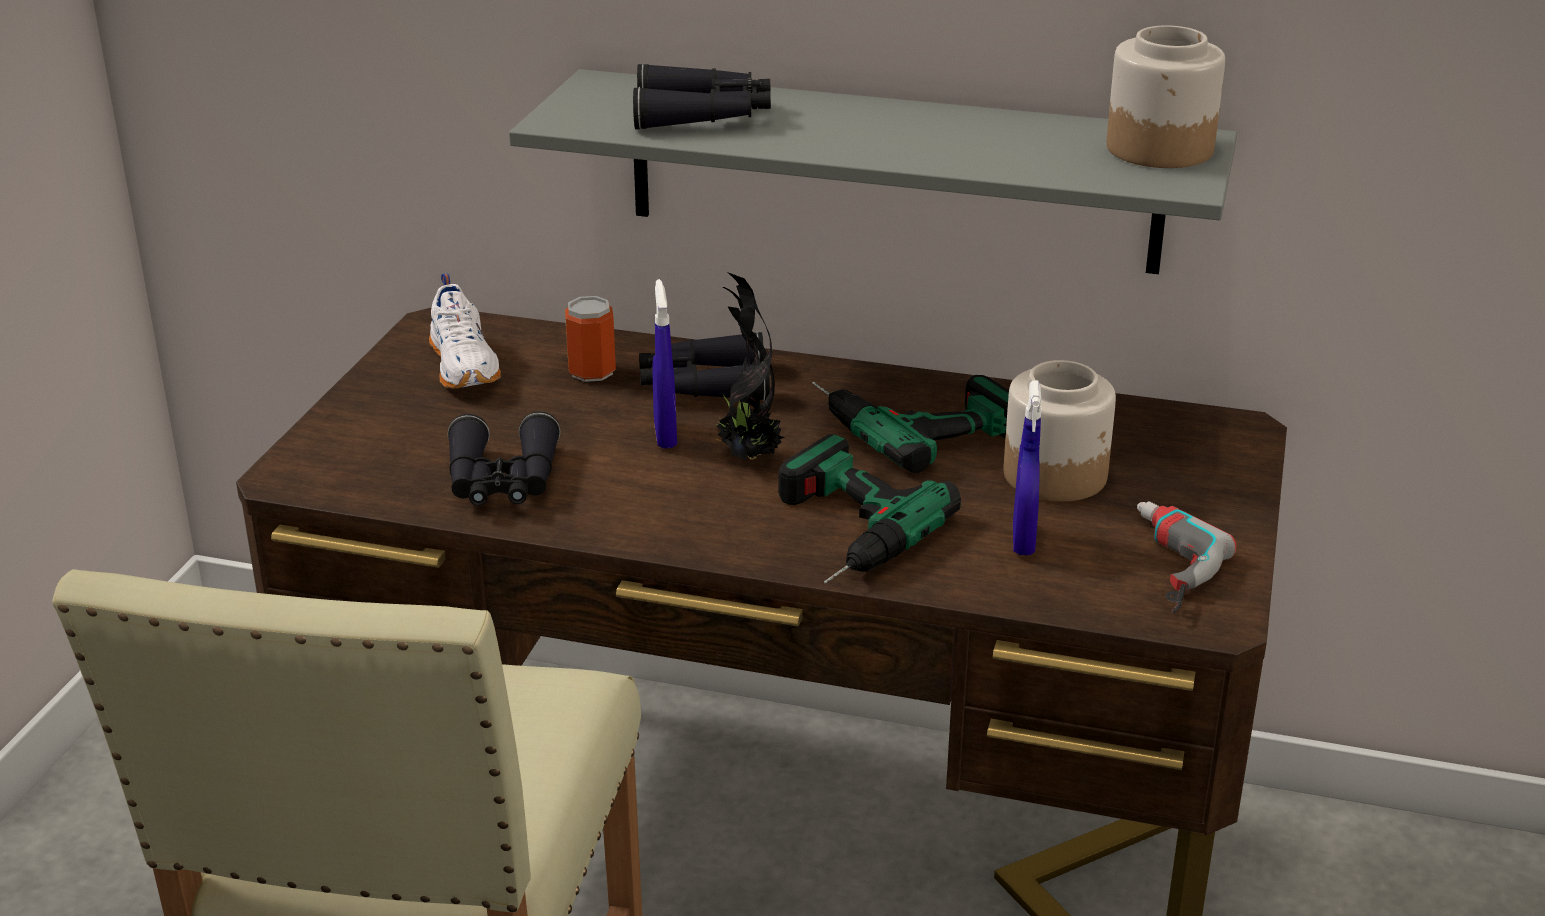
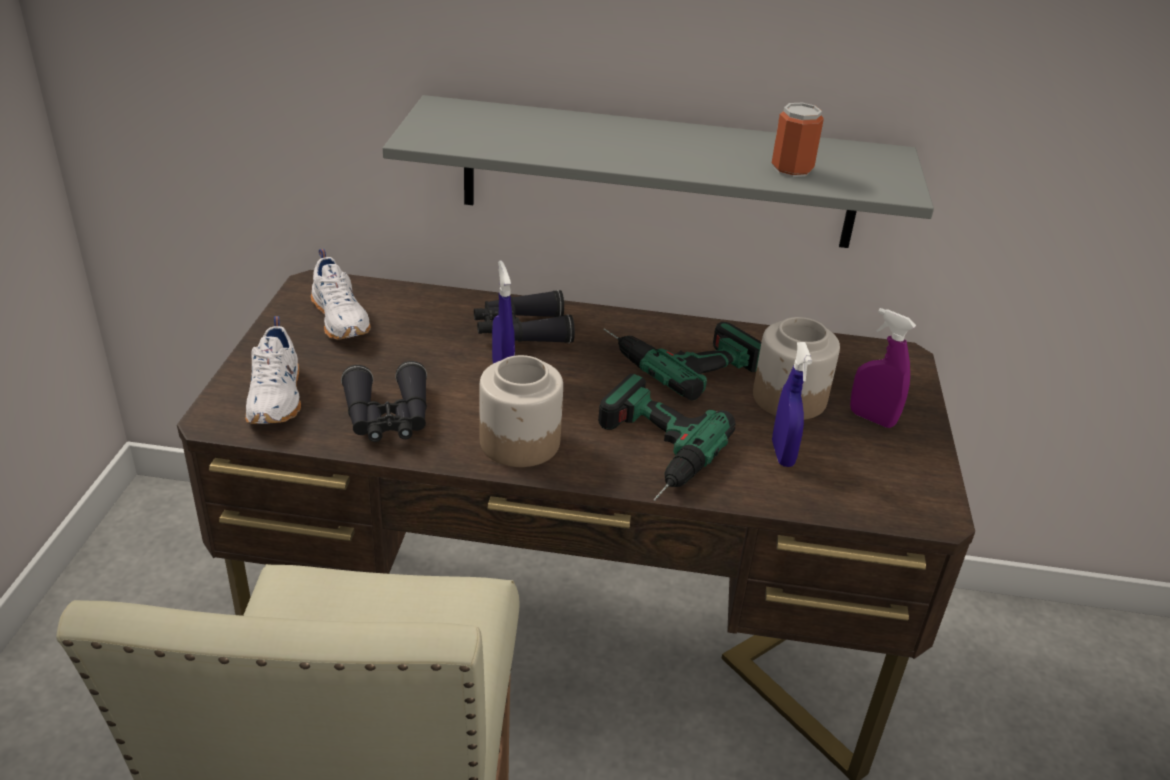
camera: 10 degrees left, 5 degrees up
(366, 455) = (277, 397): none -> white shoe
(592, 371) = (437, 321): can -> can (792, 169)
(703, 115) = (529, 134): black binoculars -> none
(747, 457) = (567, 390): potted plant -> none
(1157, 566) = (882, 471): power drill -> none
(1161, 149) = (870, 162): jar -> jar (521, 442)
(1165, 503) = (871, 418): none -> purple spray bottle

